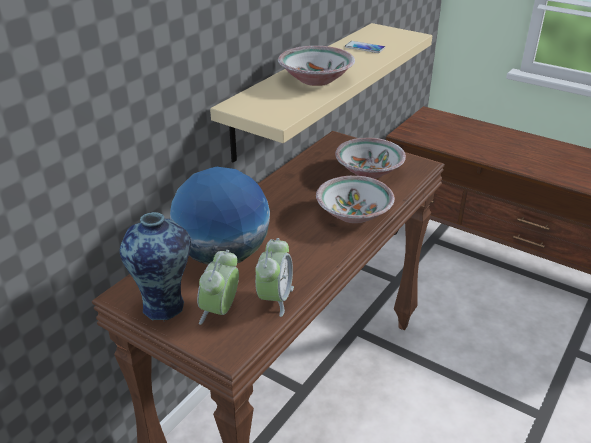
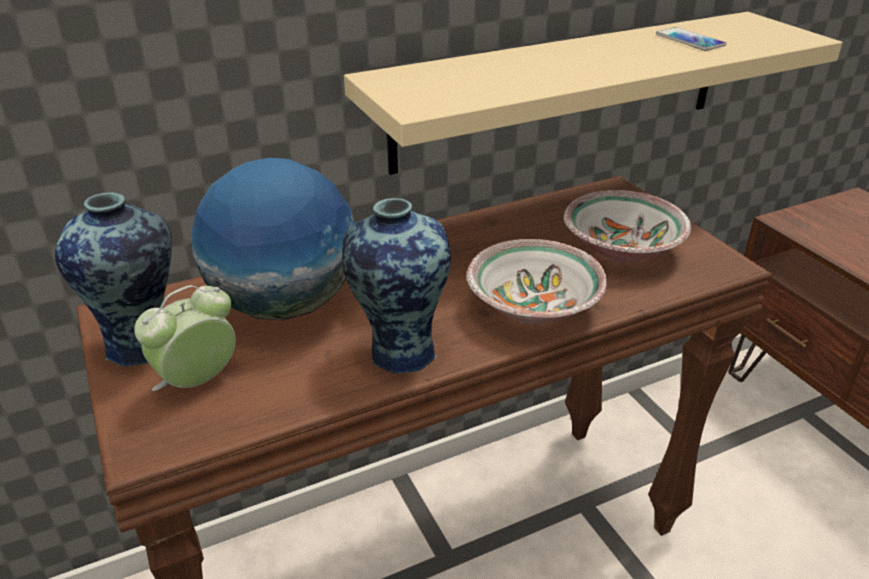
camera: 30 degrees right, 0 degrees up
(275, 299) = (286, 394): alarm clock -> none
(310, 258) = (399, 351): none -> vase
(315, 79) = (548, 67): bowl -> none

